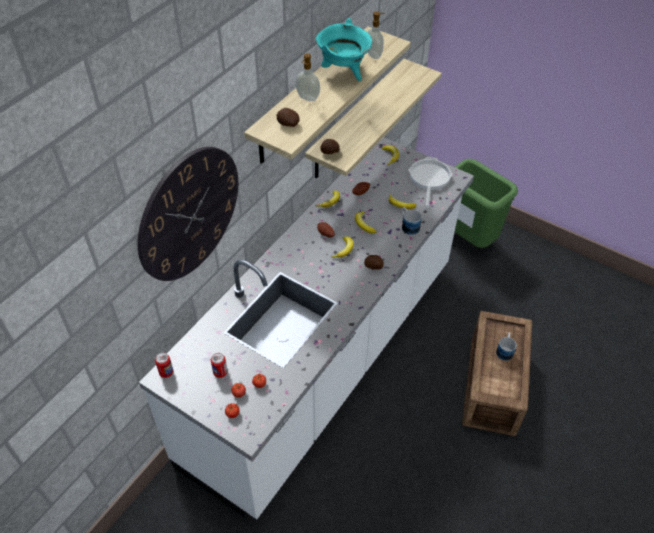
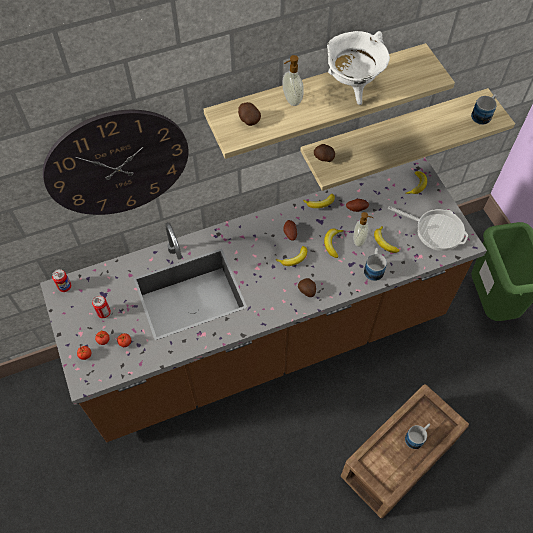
camera: 35 degrees right, 10 degrees up
(325, 361) = (266, 341): white counter -> brown counter
(343, 72) = (352, 86): turquoise cooking pot -> white cooking pot
(374, 55) = (401, 81): soap dispenser -> soap dispenser (359, 240)
(416, 76) = (483, 114): none -> mug
(429, 179) = (435, 230): frying pan -> frying pan turned 75 degrees clockwise

